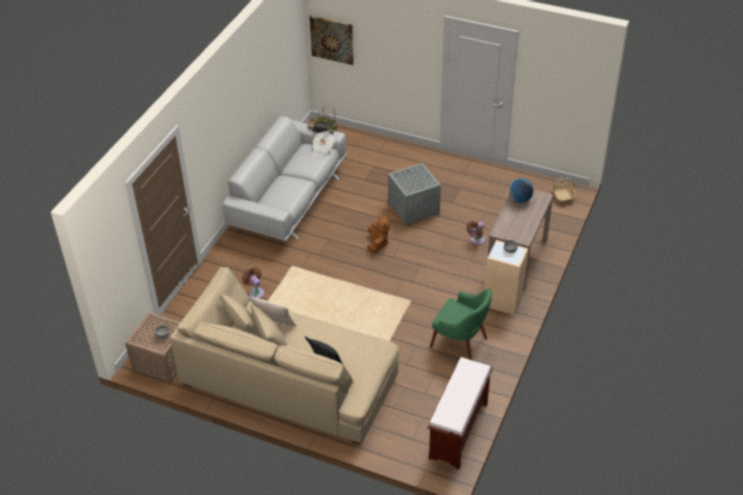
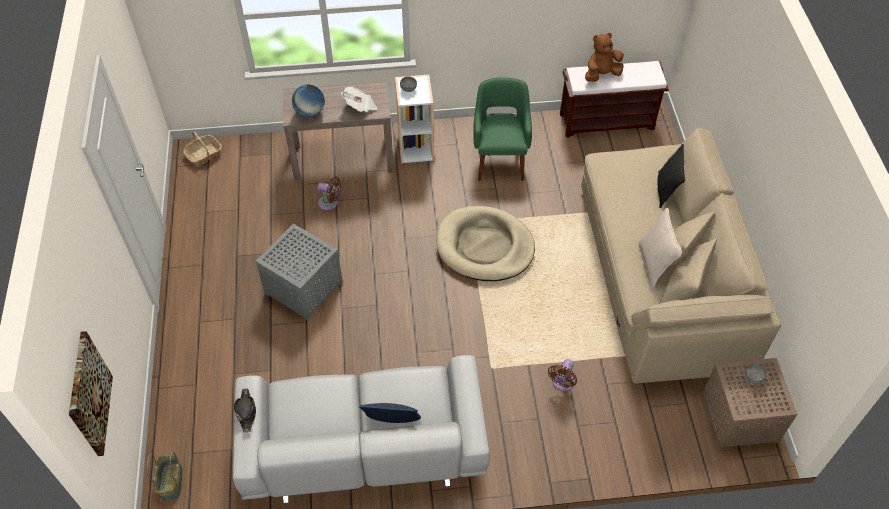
camera: 120 degrees left, 10 degrees up
(274, 183) = (392, 423): none -> blue pillow
(322, 149) = (282, 396): newspaper -> newspaper (360, 106)
(377, 244) = (393, 296): brown plush toy -> brown plush toy (601, 74)
(384, 301) = (484, 246): none -> beige dog bed

